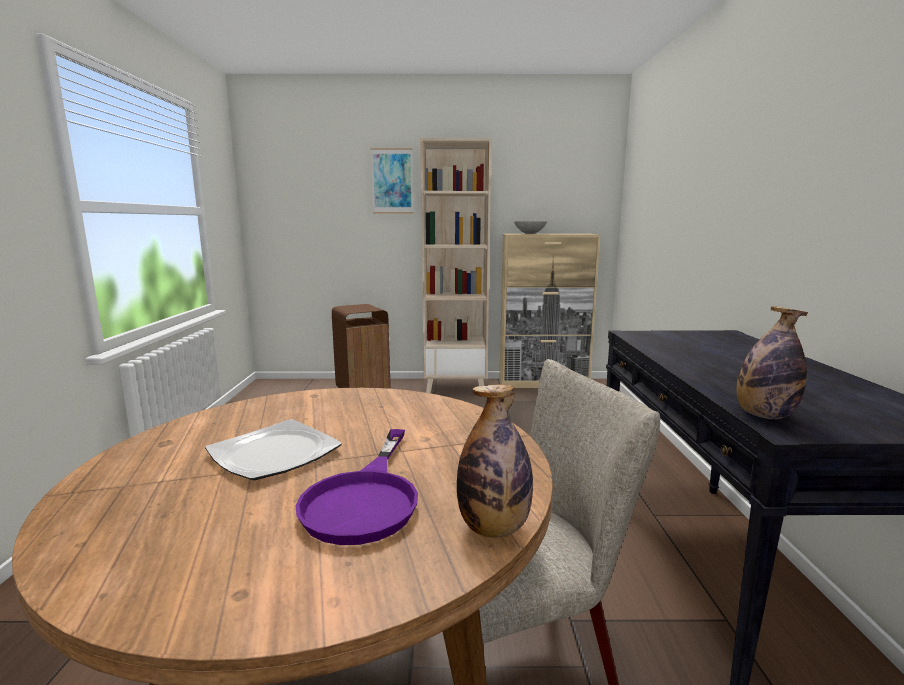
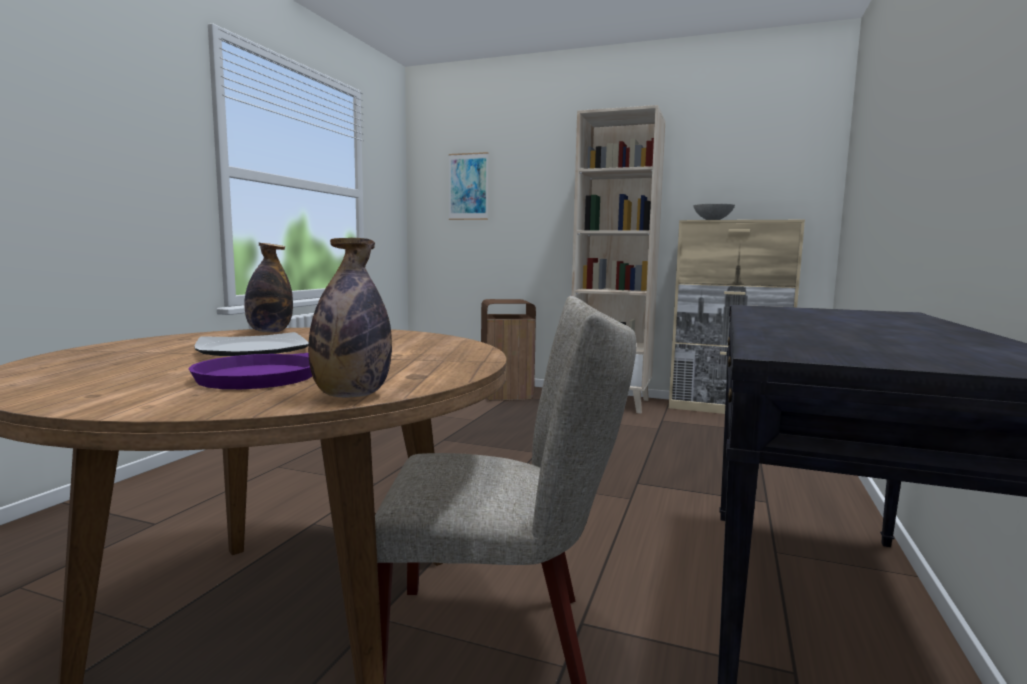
camera: 20 degrees right, 5 degrees down
(392, 181) = (557, 165): picture -> picture (468, 186)
(764, 415) = (775, 346): bottle -> bottle (269, 331)

